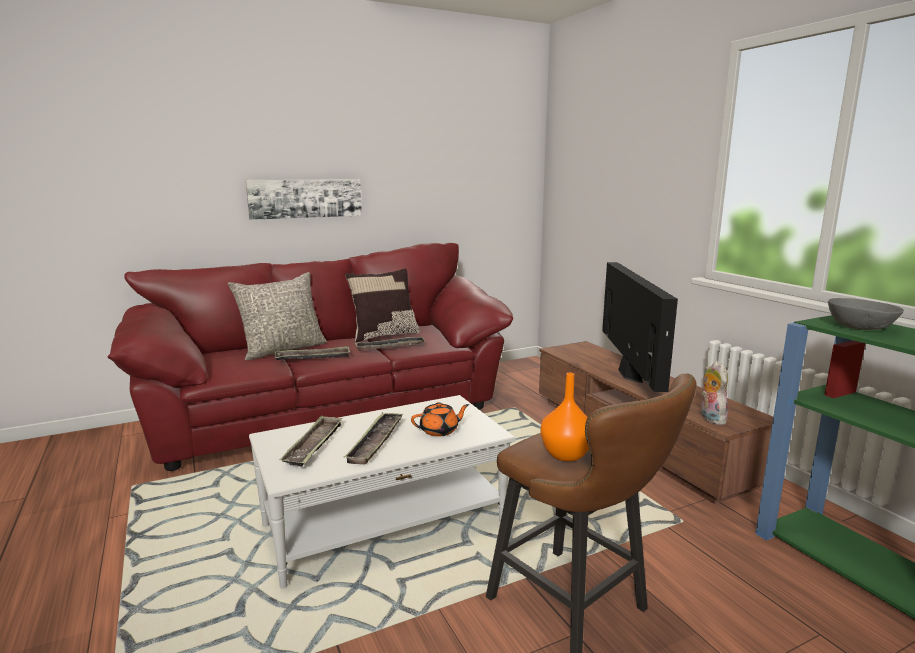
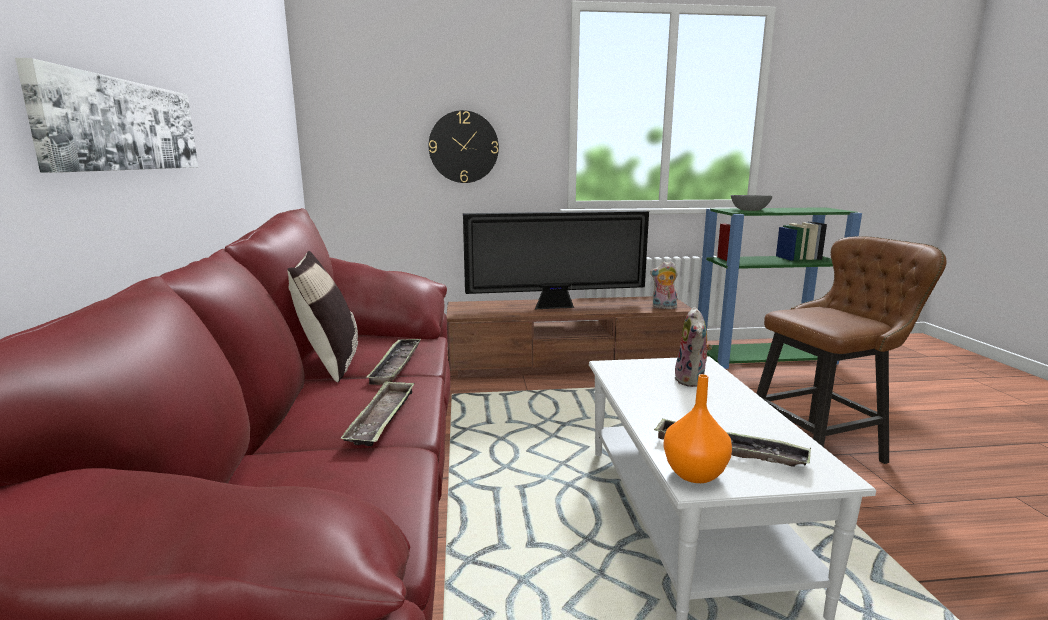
camera: 70 degrees left, 0 degrees up
(282, 349) = (289, 443): grey pillow -> none
(376, 441) = (718, 413): tray -> none
(440, 431) = (692, 380): orange teapot -> plush toy
(567, 454) = (847, 318): orange vase -> orange vase (694, 473)
(628, 202) = (463, 147): none -> wall clock
(629, 374) = (556, 307): television -> television turned 150 degrees clockwise

